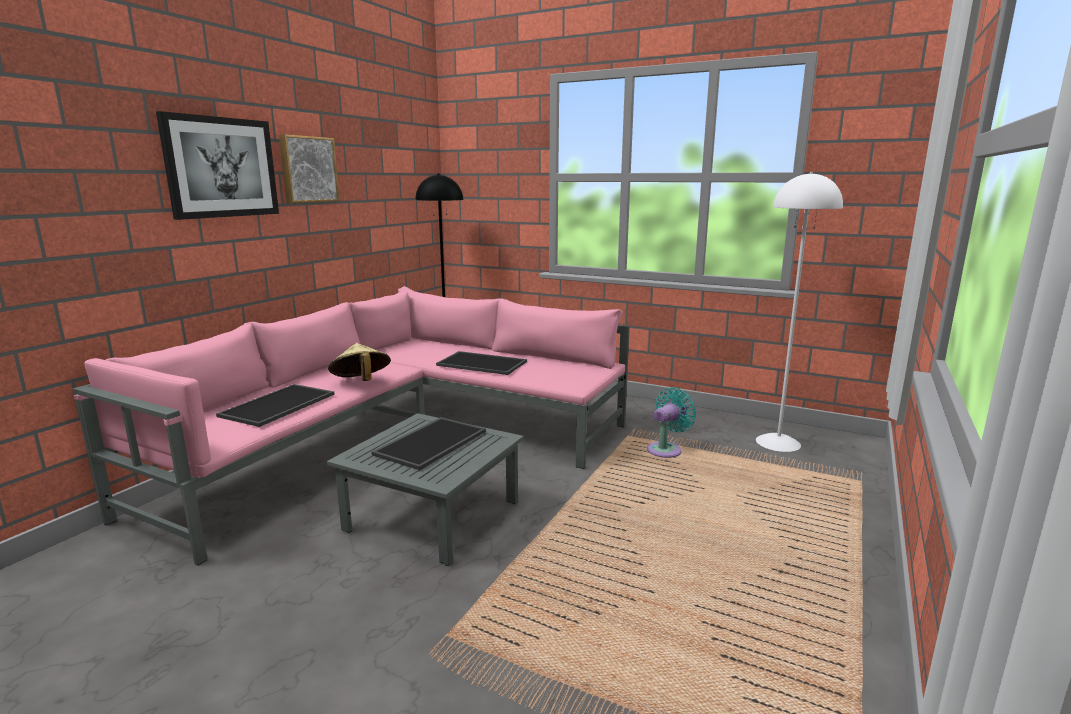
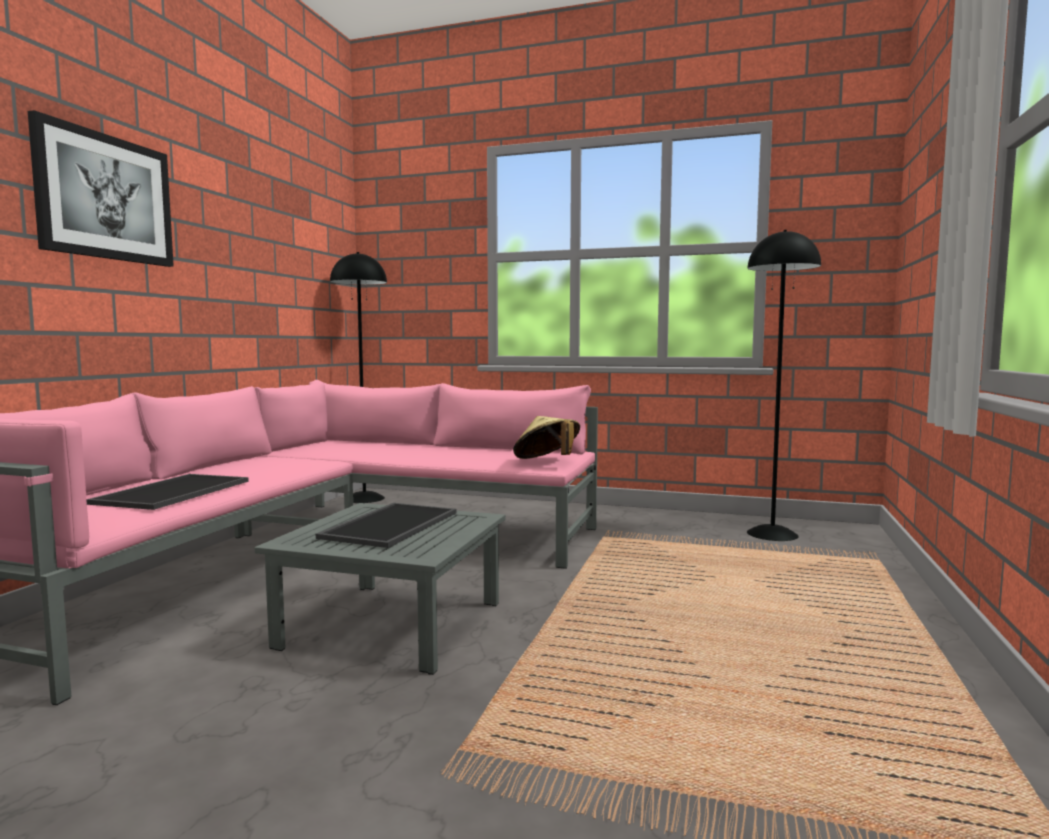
camera: 10 degrees left, 10 degrees down
(308, 169) = (209, 222): picture -> none
(361, 382) = (280, 471): beige hat -> beige hat (547, 461)
(483, 363) = (429, 454): tray -> none
(666, 449) = (654, 546): turquoise fan -> none
(778, 442) = (772, 534): white floor lamp -> black floor lamp

